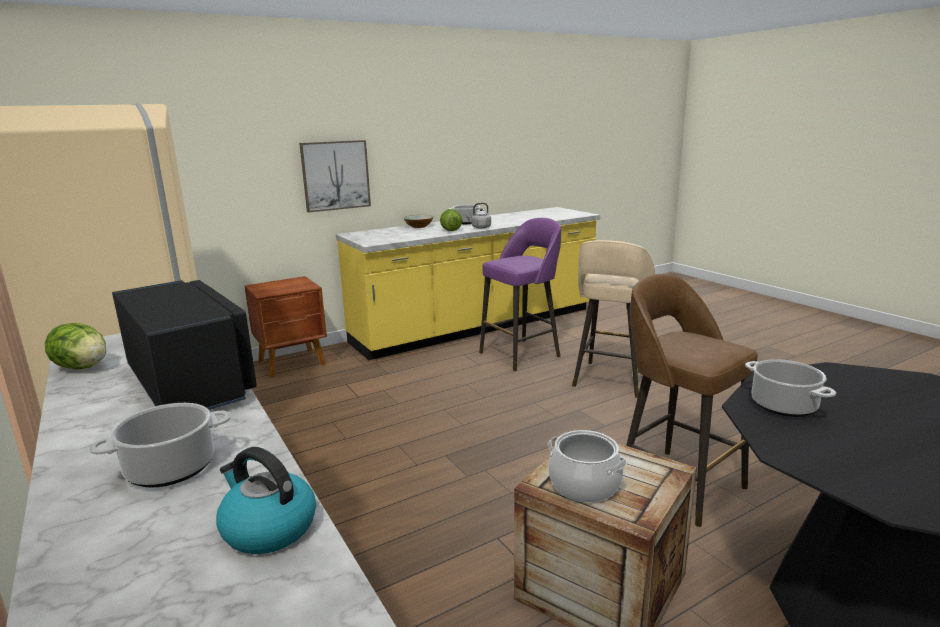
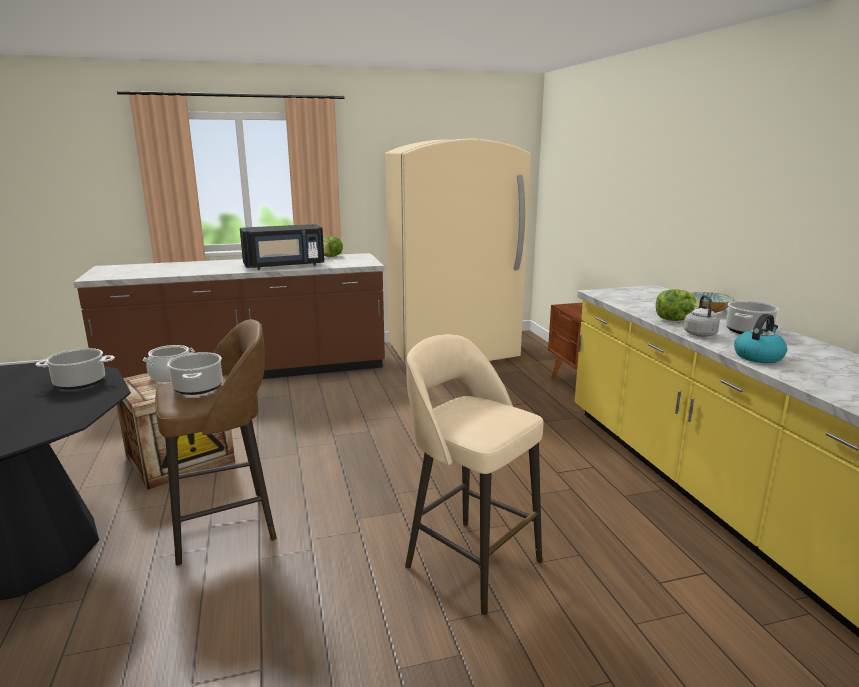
camera: 105 degrees right, 0 degrees up
(170, 469) = (212, 267): cooking pot -> cooking pot (198, 387)
(268, 528) = (155, 273): kettle -> kettle (758, 356)
(335, 175) = (672, 219): picture -> none
(521, 354) = (588, 509): purple stool -> none

